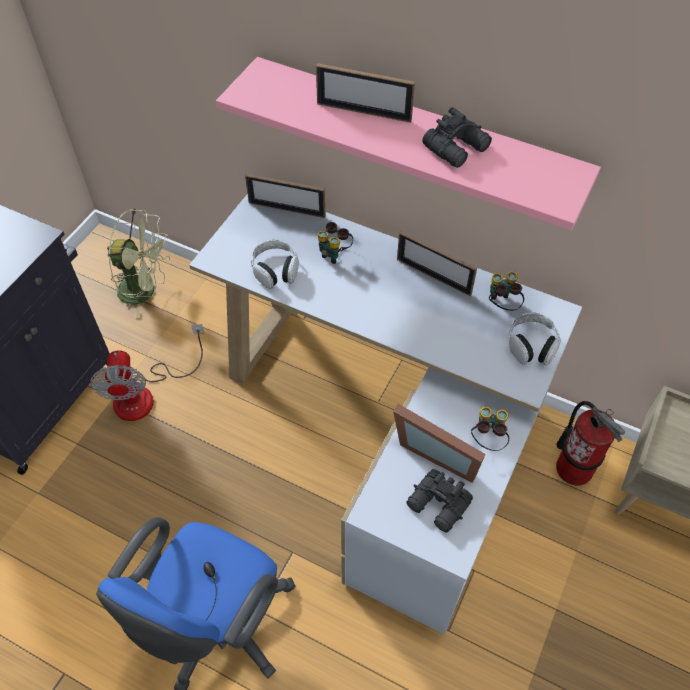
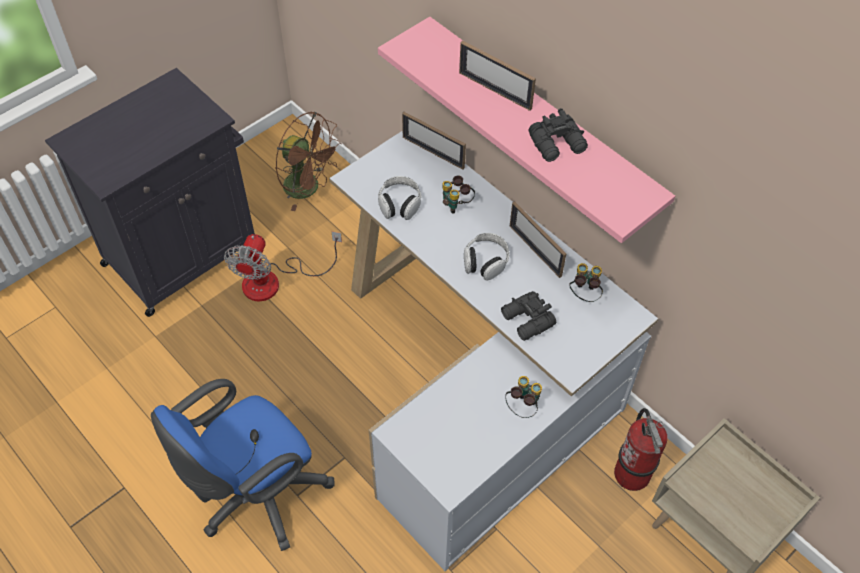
camera: 20 degrees right, 0 degrees up
(145, 291) = (309, 188): green fan -> brown fan
(437, 451) = (474, 402): picture frame -> none
(438, 505) = (454, 446): black binoculars -> black binoculars (527, 321)
(531, 345) = (593, 338): headphones -> headphones (485, 261)

